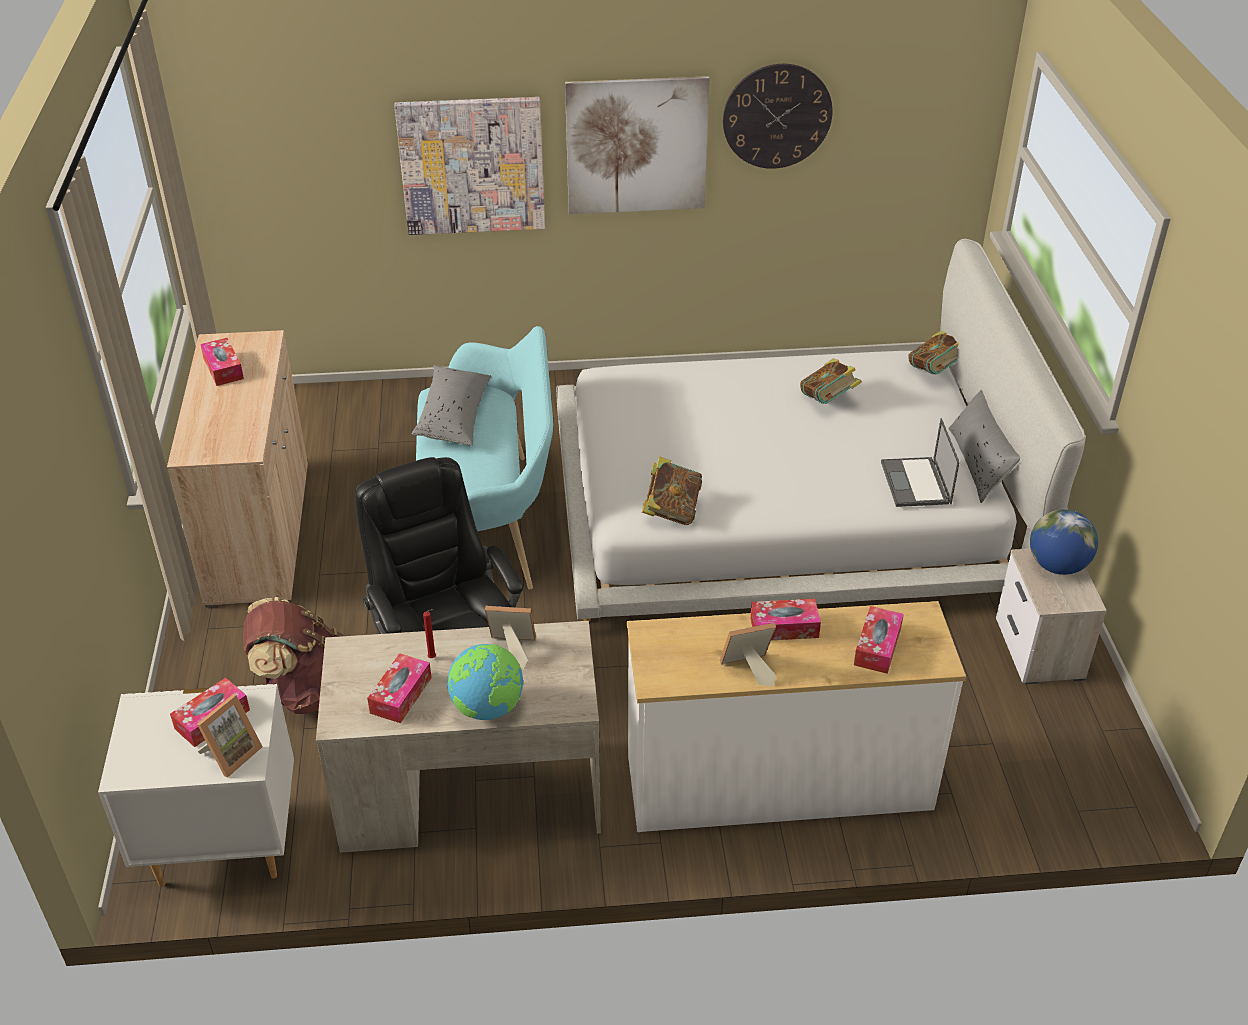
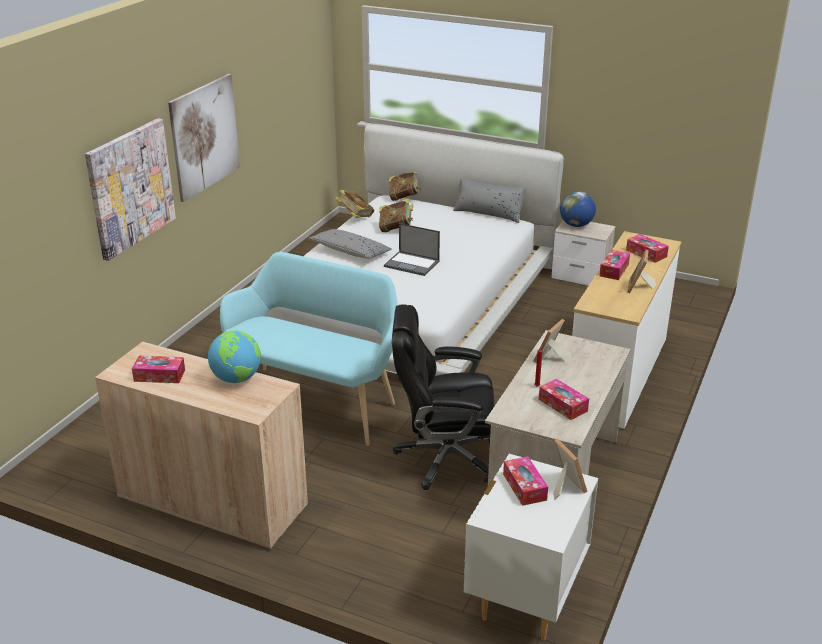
camera: 60 degrees left, 10 degrees down
(305, 690) = (404, 522): brown backpack -> none
(453, 416) = (271, 336): grey pillow -> grey pillow (350, 252)
(488, 708) = (596, 379): globe -> globe (237, 379)
(671, 510) = (440, 299): book -> book (355, 217)
(777, 116) = (257, 90): wall clock -> none
(916, 483) = (489, 231): laptop -> laptop (412, 264)

